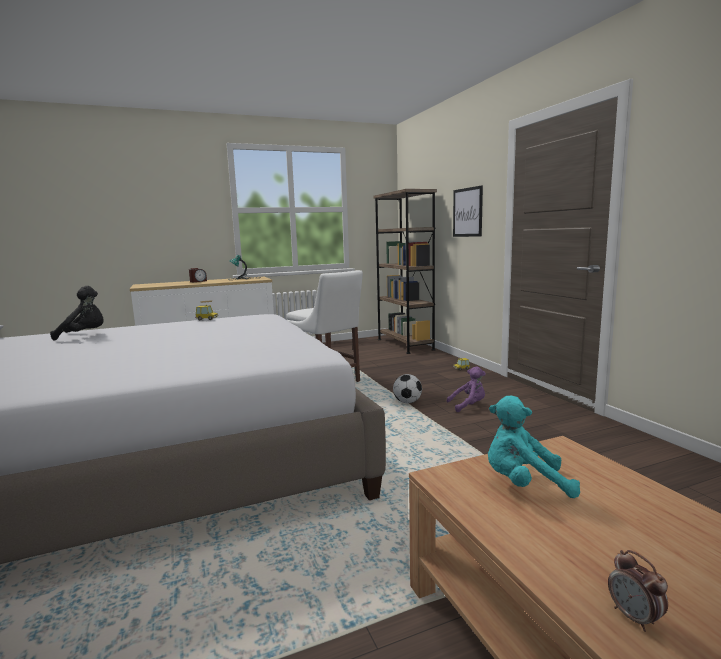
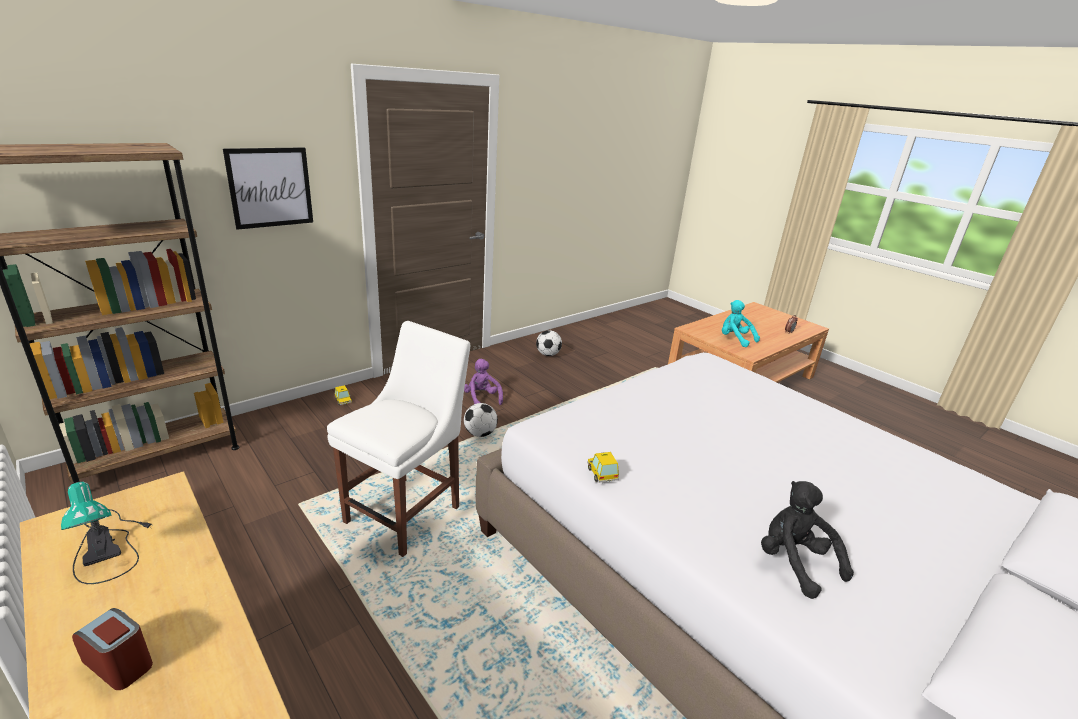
camera: 110 degrees left, 15 degrees up
(524, 484) = (735, 339): turquoise plush toy -> turquoise plush toy turned 150 degrees clockwise
(600, 447) = (548, 354): none -> football

